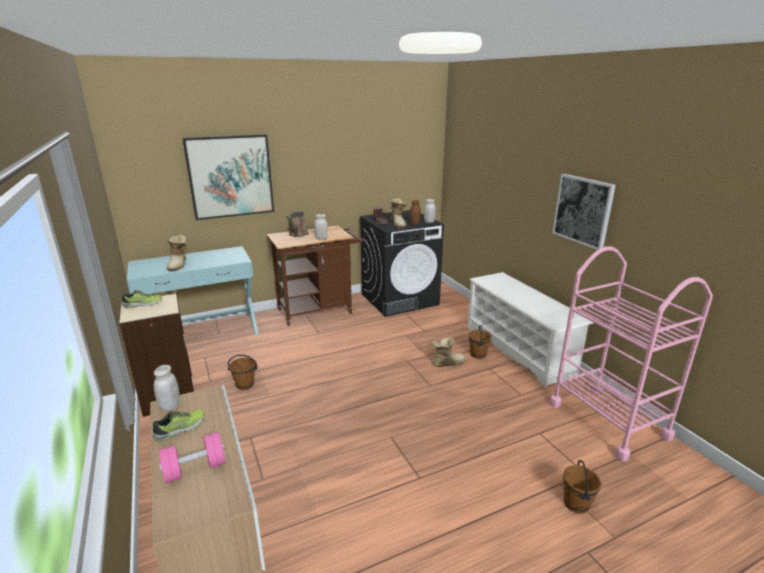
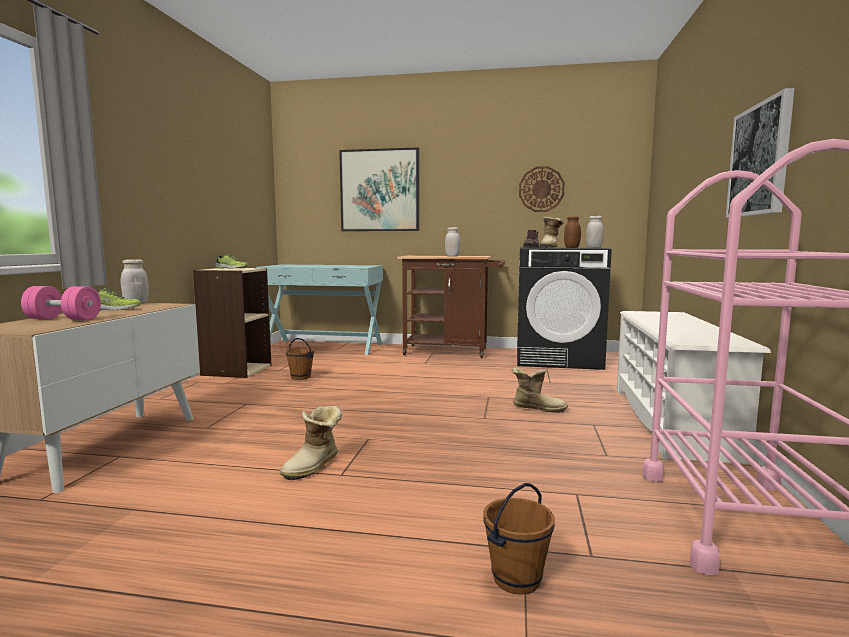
camera: 35 degrees right, 15 degrees down
(179, 265) = (308, 266): boot -> boot (314, 466)
(298, 234) = (435, 255): brown watering can -> none
(372, 167) = (541, 189): none -> wall clock
(477, 355) = (594, 411): brown bucket -> none

